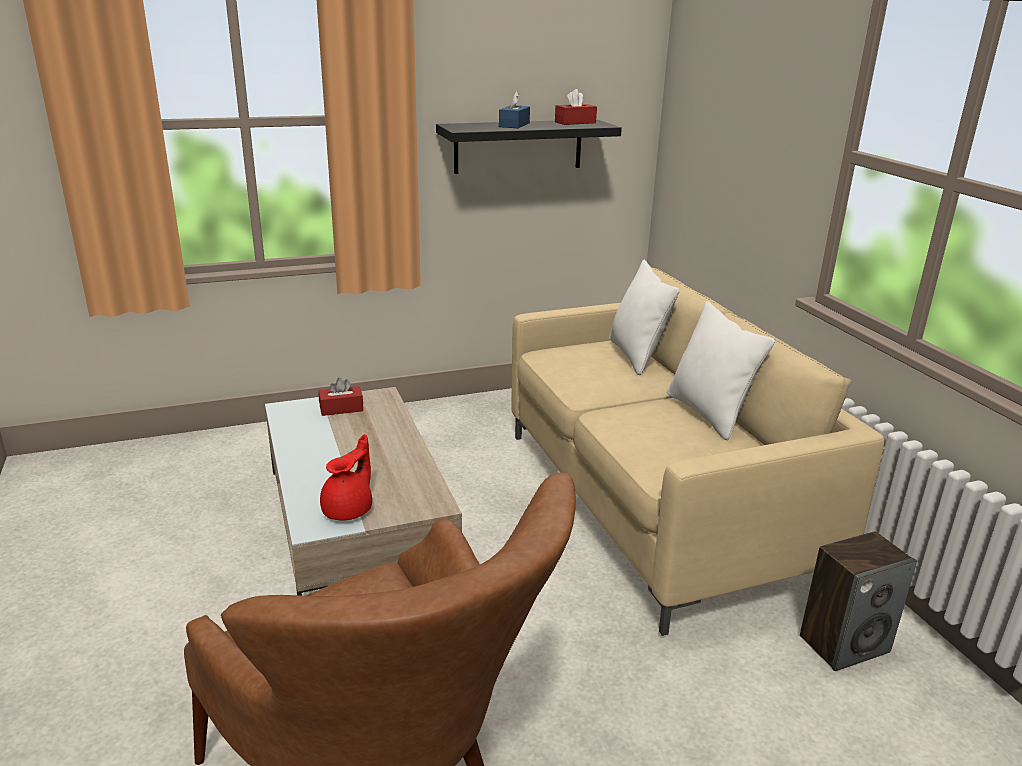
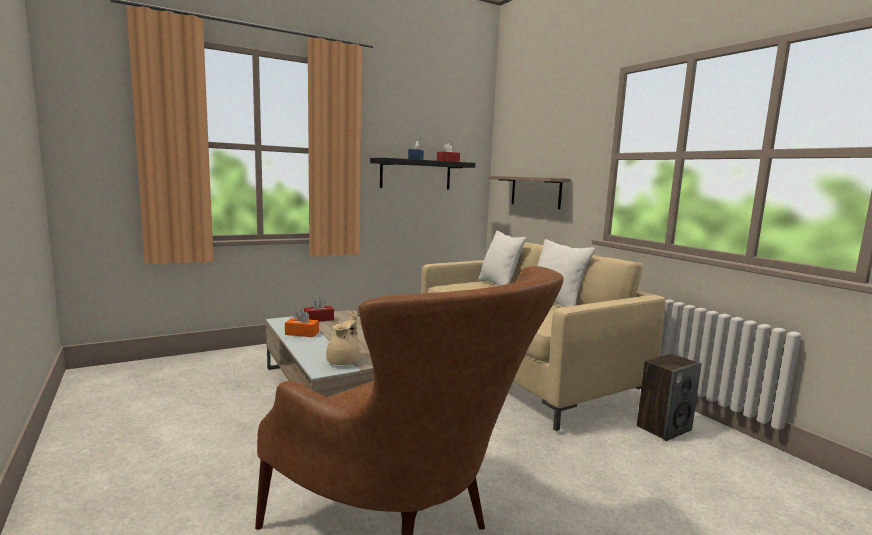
camera: 10 degrees left, 15 degrees down
(307, 441) = (302, 333): none -> orange tissue box
(349, 509) = (345, 361): red teapot -> beige teapot
(723, 186) = (535, 192): none -> shelf

